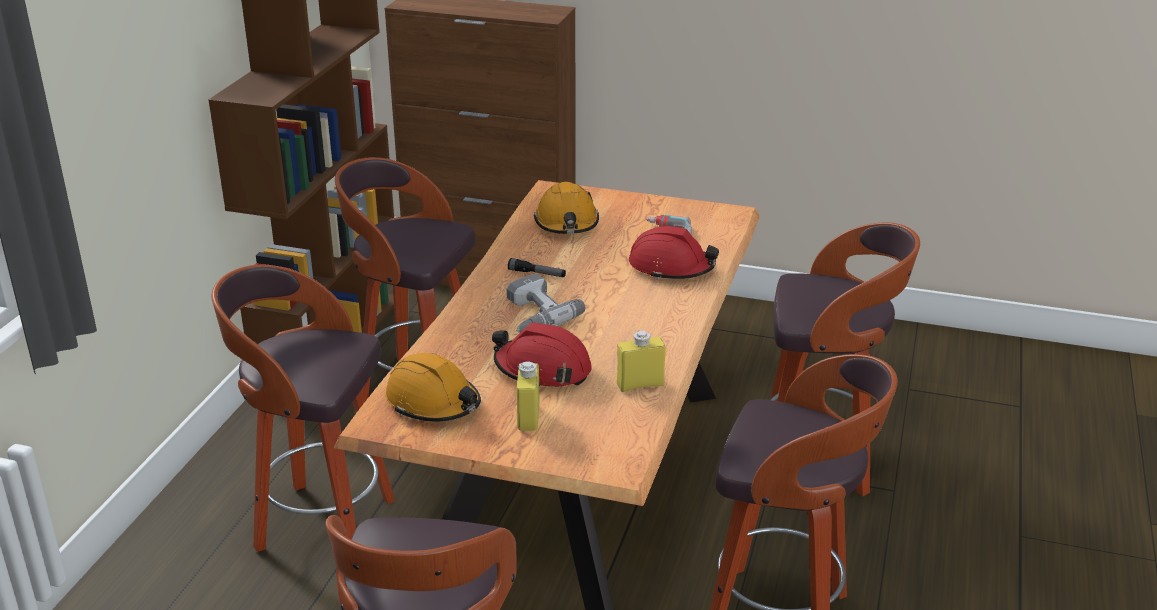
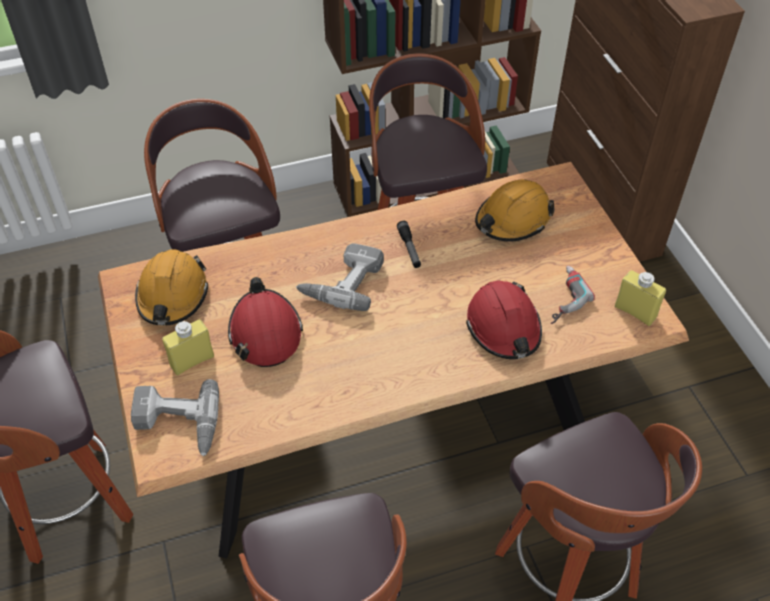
camera: 55 degrees right, 20 degrees up
(595, 448) = (177, 425): none -> power drill
(640, 384) = (290, 406): yellow bottle -> yellow bottle (635, 312)

